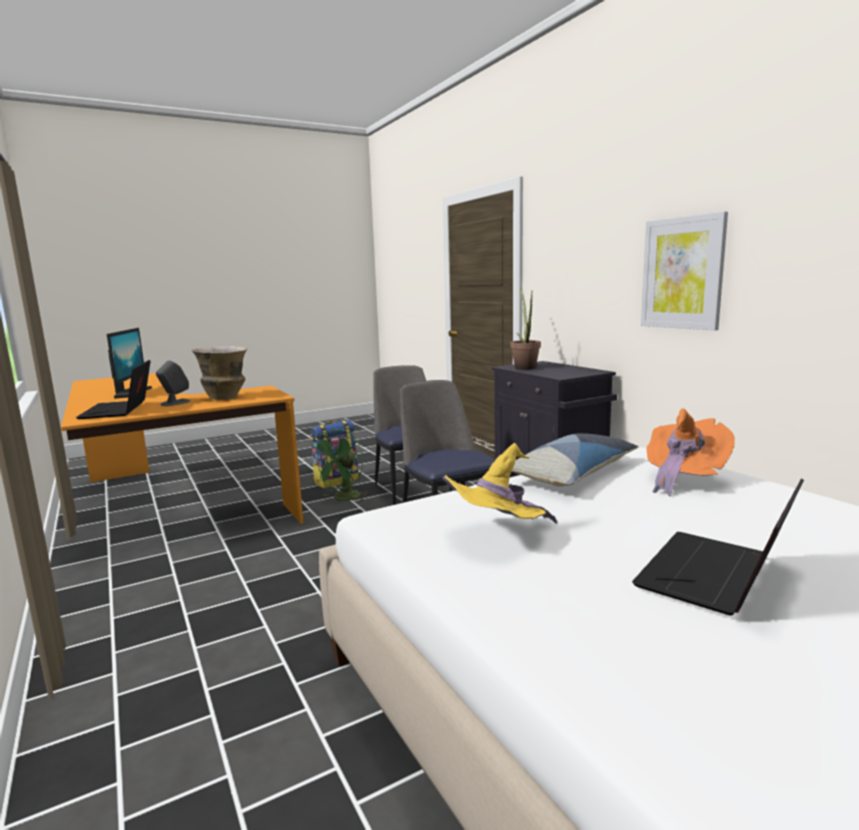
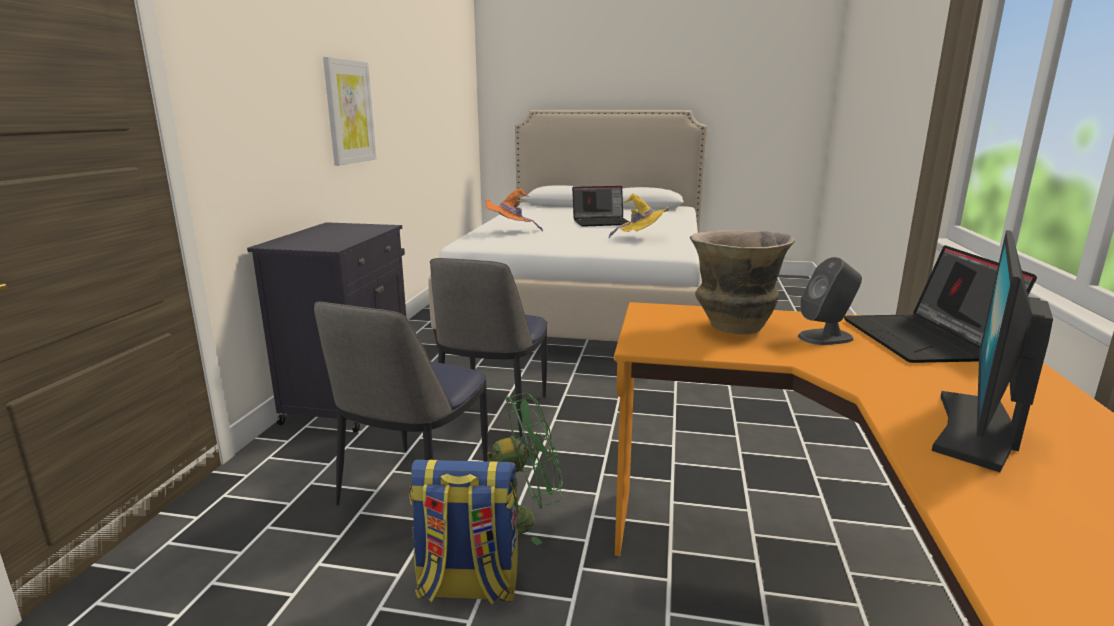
camera: 140 degrees left, 5 degrees up
(119, 410) = (924, 340): laptop -> laptop turned 150 degrees clockwise
(524, 367) = (328, 242): potted plant -> none
(573, 473) = (539, 244): pillow -> none

